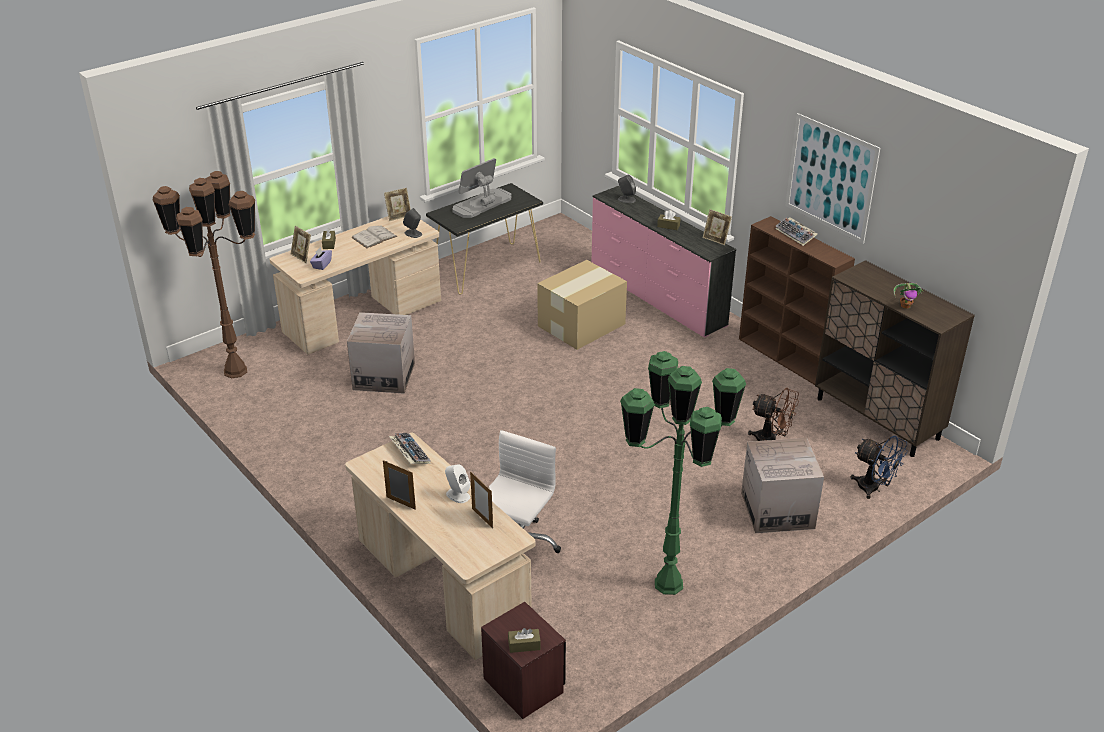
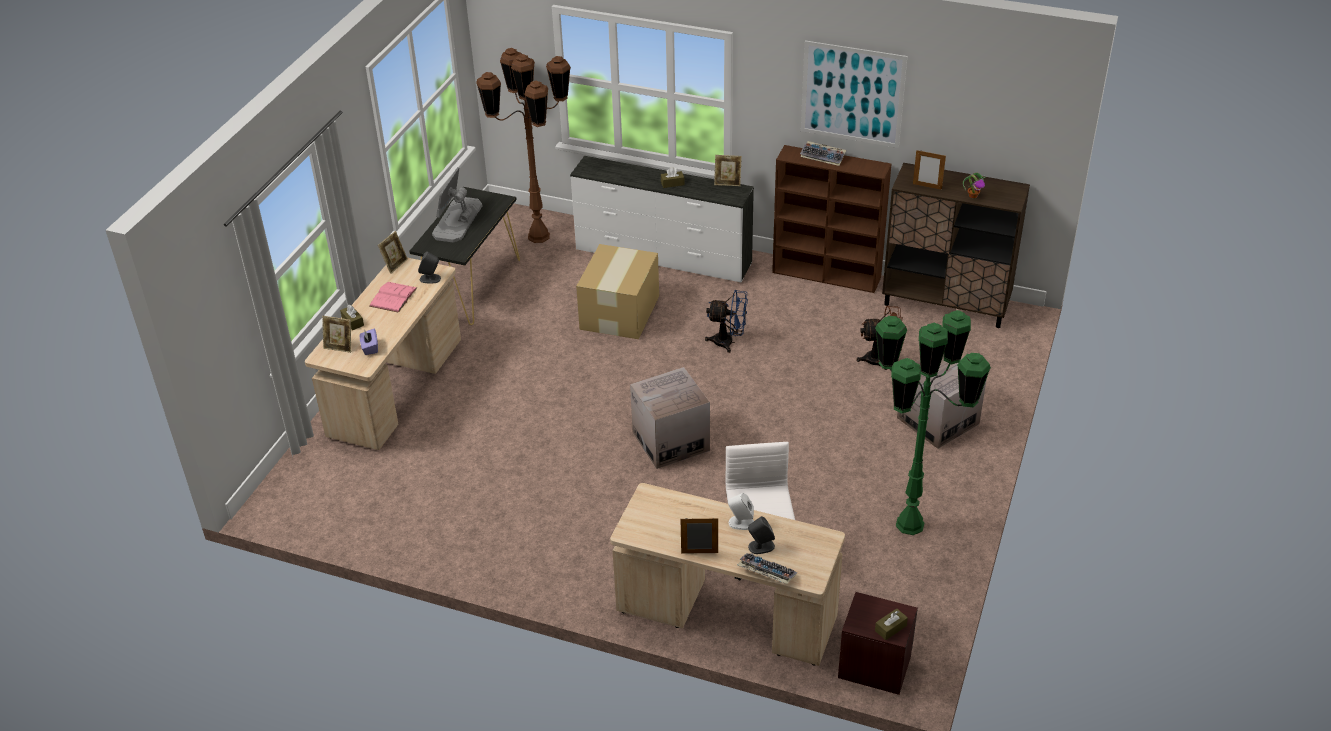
camera: 30 degrees left, 5 degrees up
(235, 371) = (315, 499): brown floor lamp -> brown floor lamp (538, 236)
(374, 237) = (393, 297): white book -> pink book
(384, 376) = (478, 440): cardboard box -> cardboard box (670, 441)
(409, 453) = (658, 503): keyboard -> keyboard (765, 573)
(482, 518) = (782, 534): picture frame -> picture frame (927, 186)
(626, 199) = (607, 168): grey speaker -> grey speaker (761, 546)
(657, 296) = (663, 257): pink dresser -> white dresser
(873, 489) = (993, 369): blue fan -> blue fan (728, 342)

